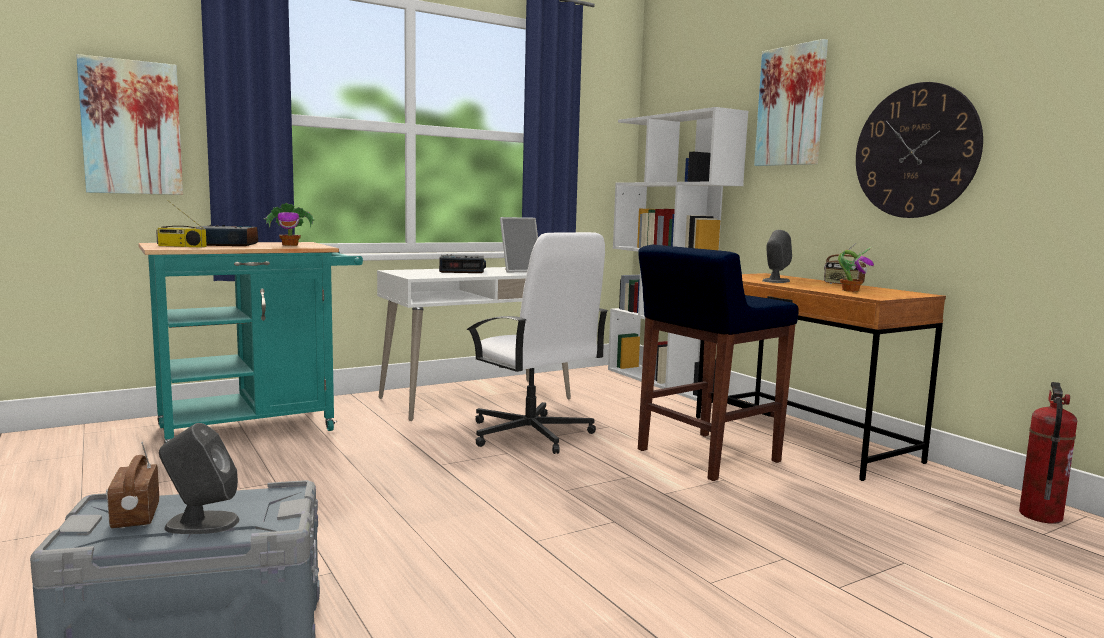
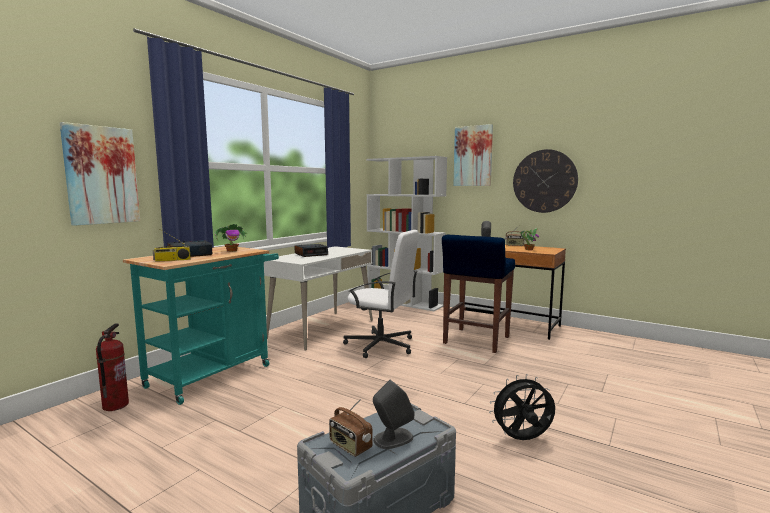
camera: 25 degrees left, 0 degrees up
(519, 271) = (340, 251): picture frame -> none
(548, 618) = (522, 440): none -> black fan
(1039, 515) = (622, 341): fire extinguisher -> fire extinguisher (115, 405)

